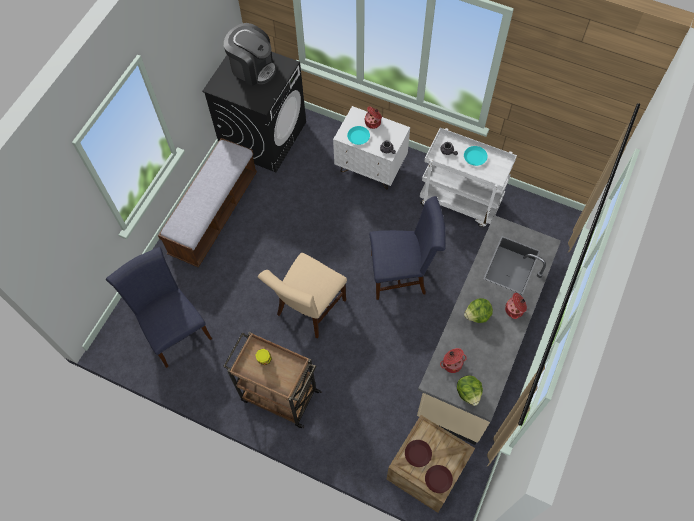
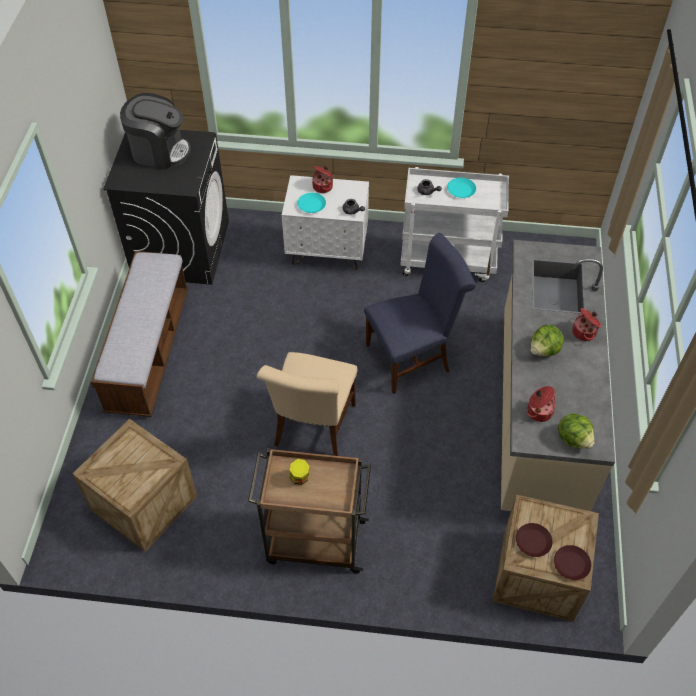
camera: 20 degrees left, 10 degrees down
(174, 330) = (144, 503): blue chair -> crate

